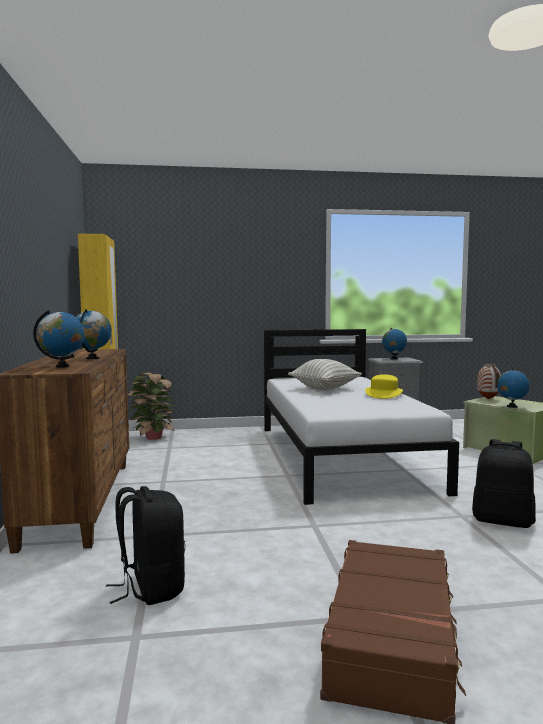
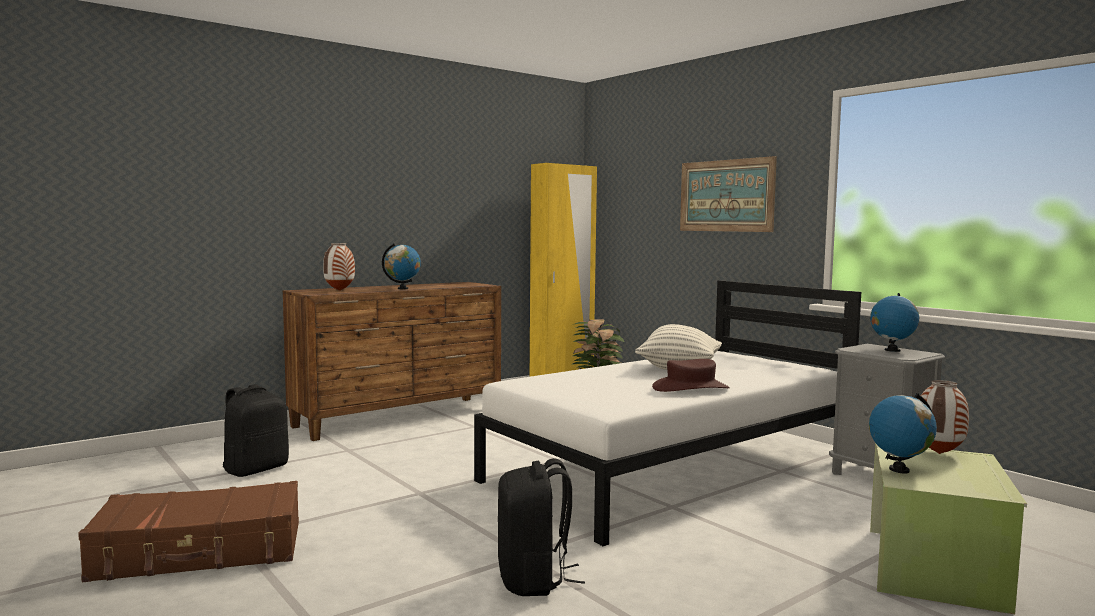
camera: 60 degrees right, 0 degrees up
(62, 366) = (339, 290): globe -> vase
(248, 271) = (726, 195): none -> picture
(384, 394) = (690, 388): yellow hat -> brown hat

